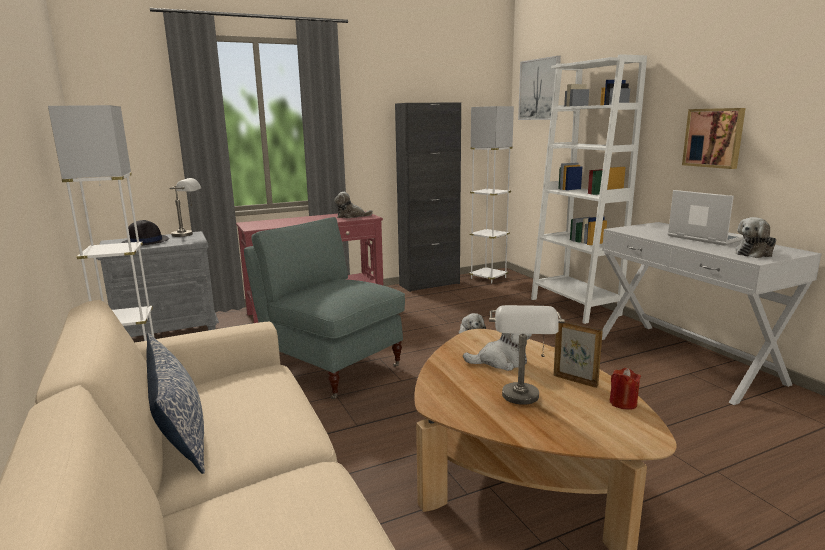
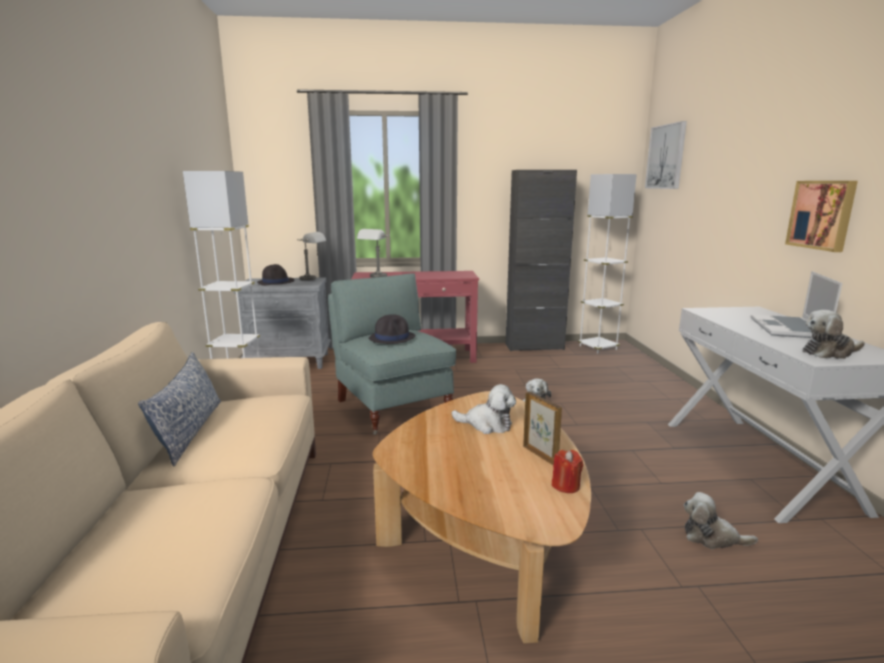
camera: 20 degrees right, 0 degrees up
(337, 289) = (392, 338): none -> black hat
(351, 216) = (453, 274): plush toy -> plush toy (712, 537)
(523, 402) = (469, 464): grey table lamp -> grey table lamp (375, 277)
(574, 307) = (669, 388): white bookcase -> none
(705, 238) = (789, 329): laptop -> laptop turned 150 degrees counterclockwise

